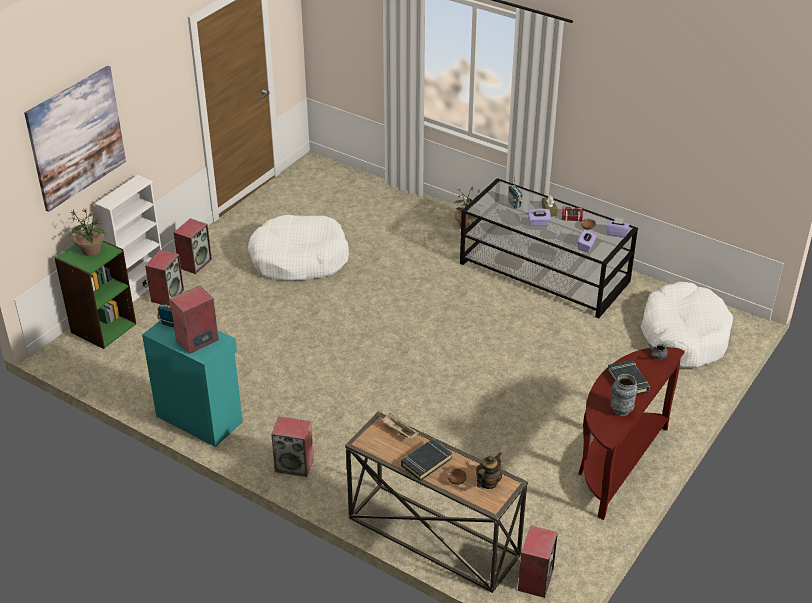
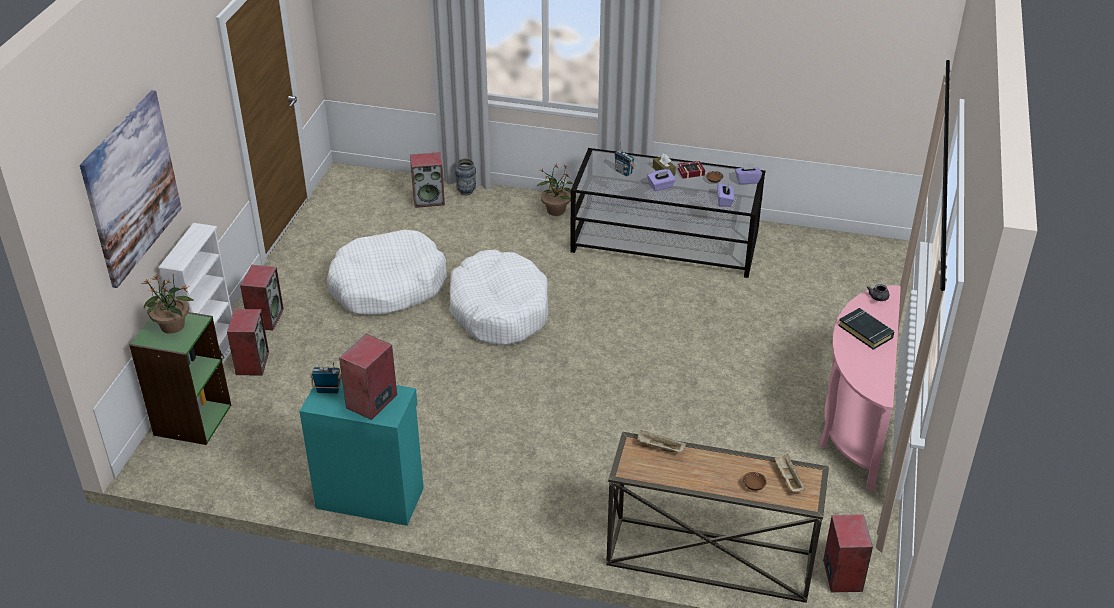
camera: 20 degrees left, 0 degrees up
(295, 465) = (511, 521): speaker -> speaker (429, 199)
(426, 462) = (709, 474): black book -> none
(488, 482) = (788, 479): teapot -> beige tray
(617, 464) = (853, 427): brown console table -> pink console table
(621, 411) = (878, 364): vase -> vase (466, 192)
(684, 336) = (843, 276): white dog bed -> white dog bed (499, 310)

